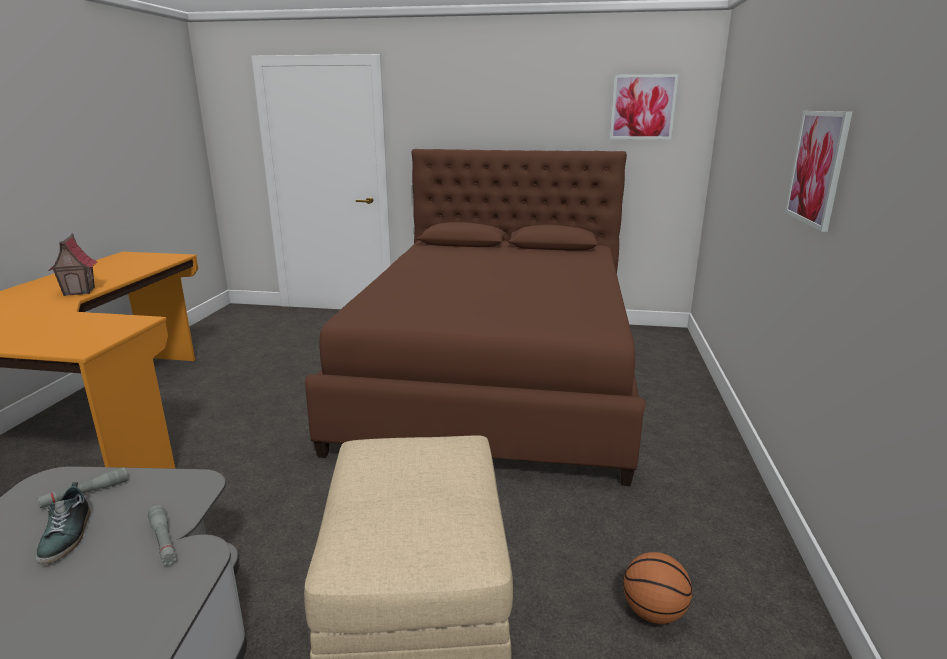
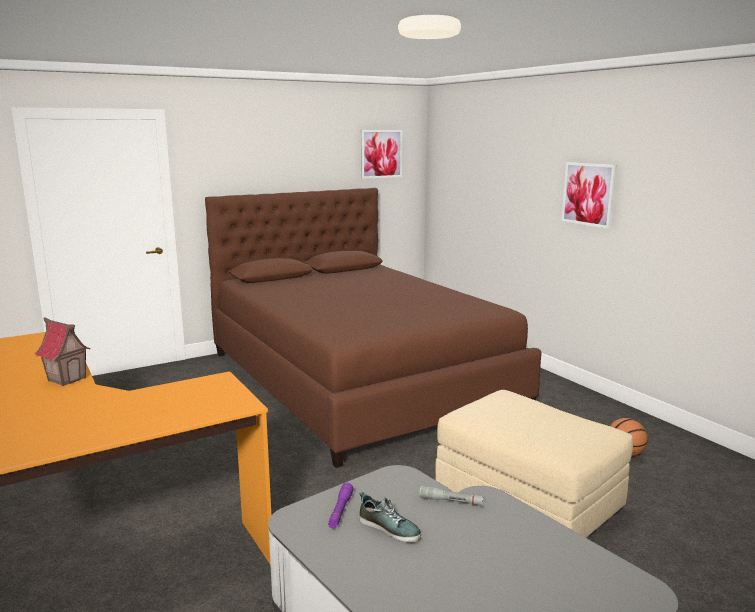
camera: 40 degrees left, 5 degrees down
(85, 494) = (340, 510): grey flashlight -> purple flashlight

